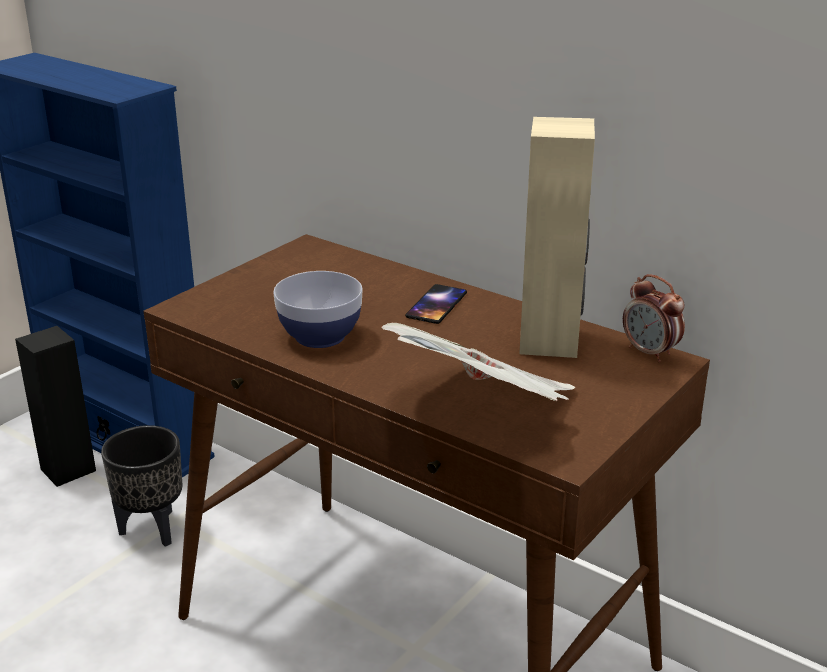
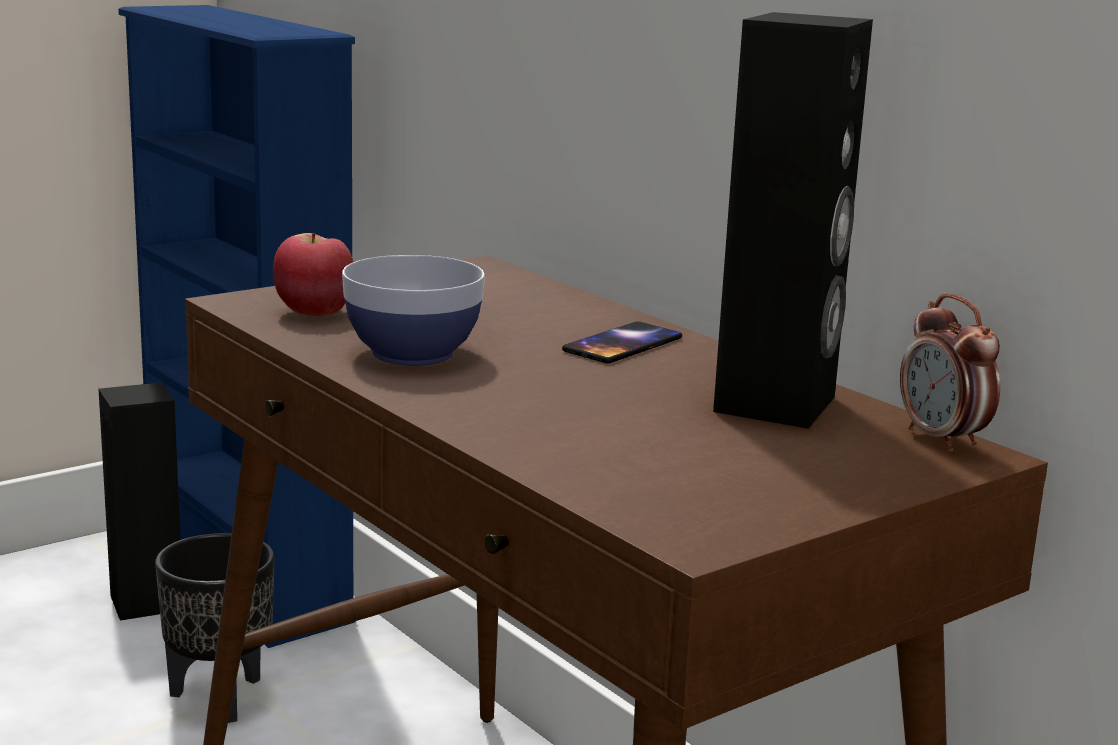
camera: 15 degrees right, 10 degrees down
(235, 310) = (314, 312): none -> apple
(484, 408) = (603, 462): newspaper -> none
(550, 341) = (777, 404): beige speaker -> black speaker

